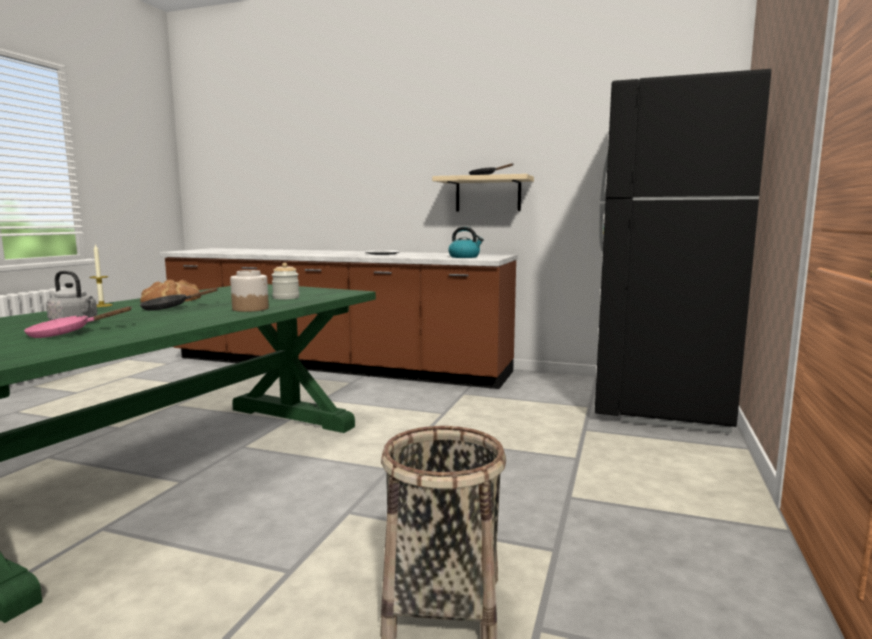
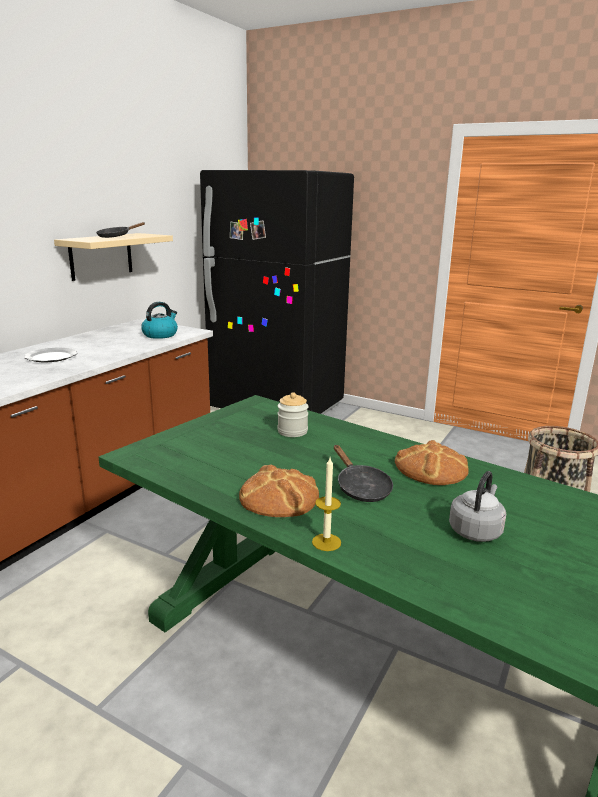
camera: 80 degrees left, 10 degrees up
(66, 333) = (537, 522): pink frying pan -> none
(193, 317) = (431, 468): none -> bread
(250, 309) = (373, 445): jar -> none

